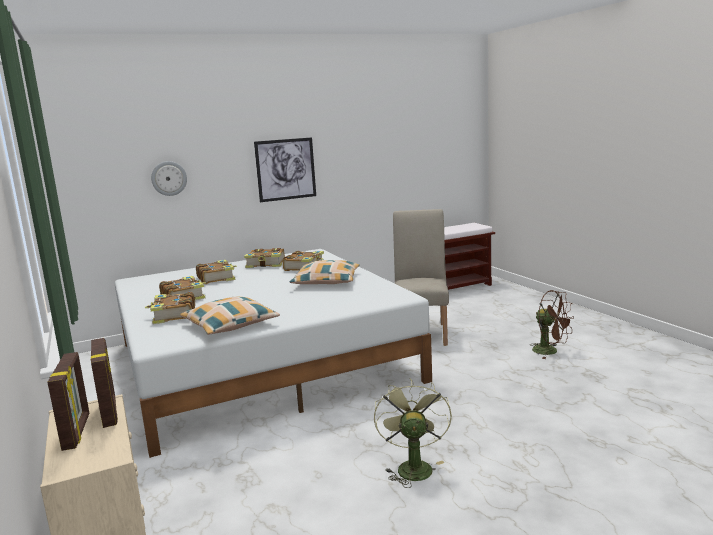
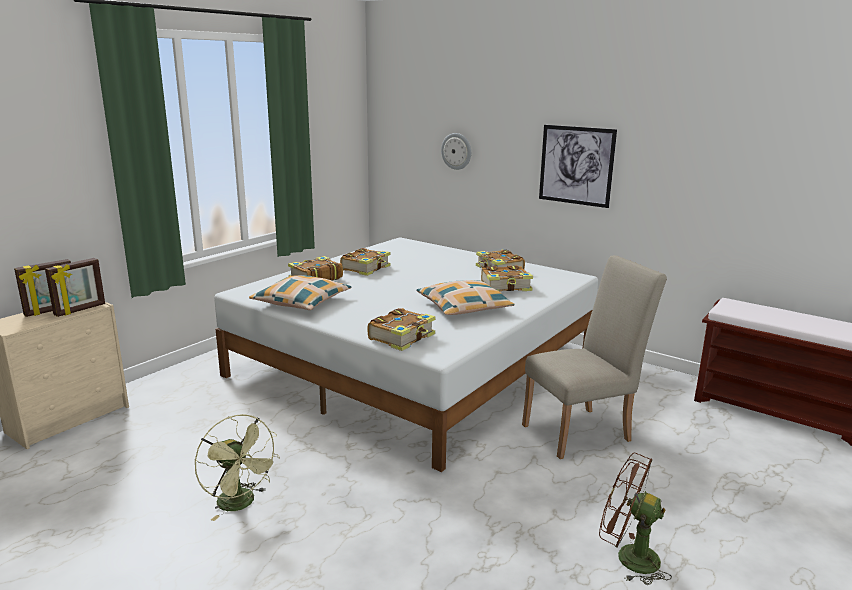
camera: 60 degrees right, 5 degrees up
(216, 278) = (432, 264): book -> book (403, 337)
(412, 466) = (241, 504): green fan -> green fan turned 75 degrees clockwise
(550, 351) = (628, 557): brown fan -> brown fan turned 105 degrees clockwise

